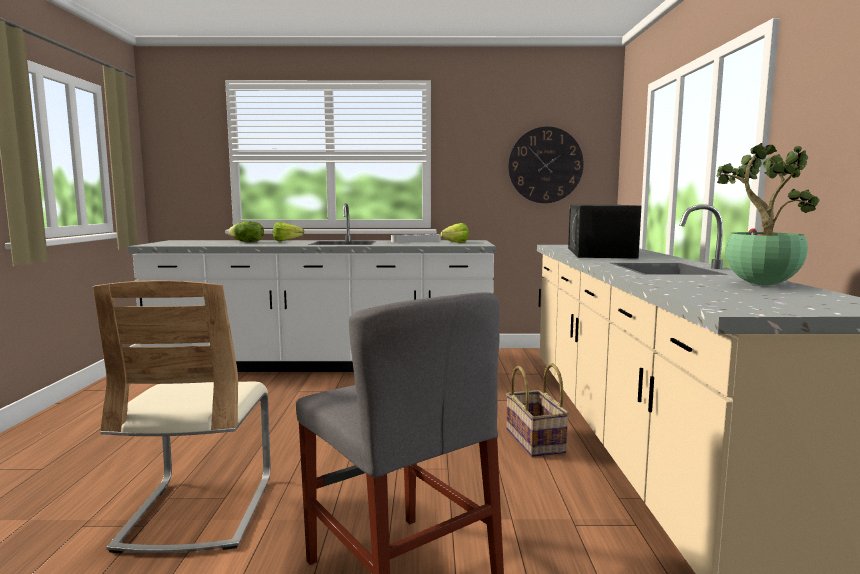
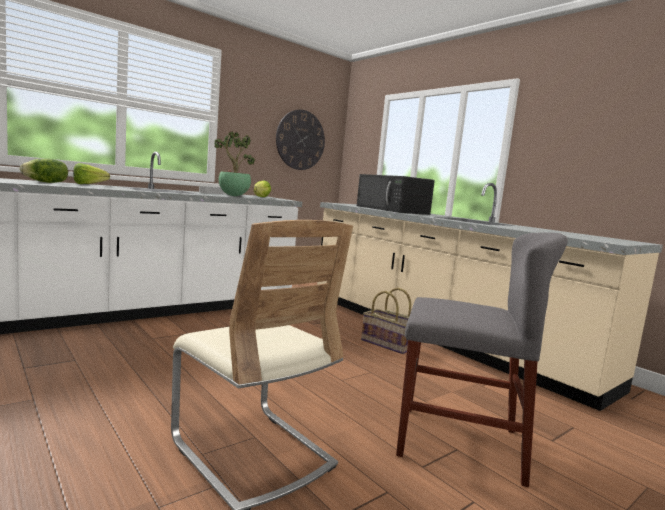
camera: 40 degrees left, 0 degrees up
(759, 284) = (553, 231): potted plant -> potted plant (232, 196)

